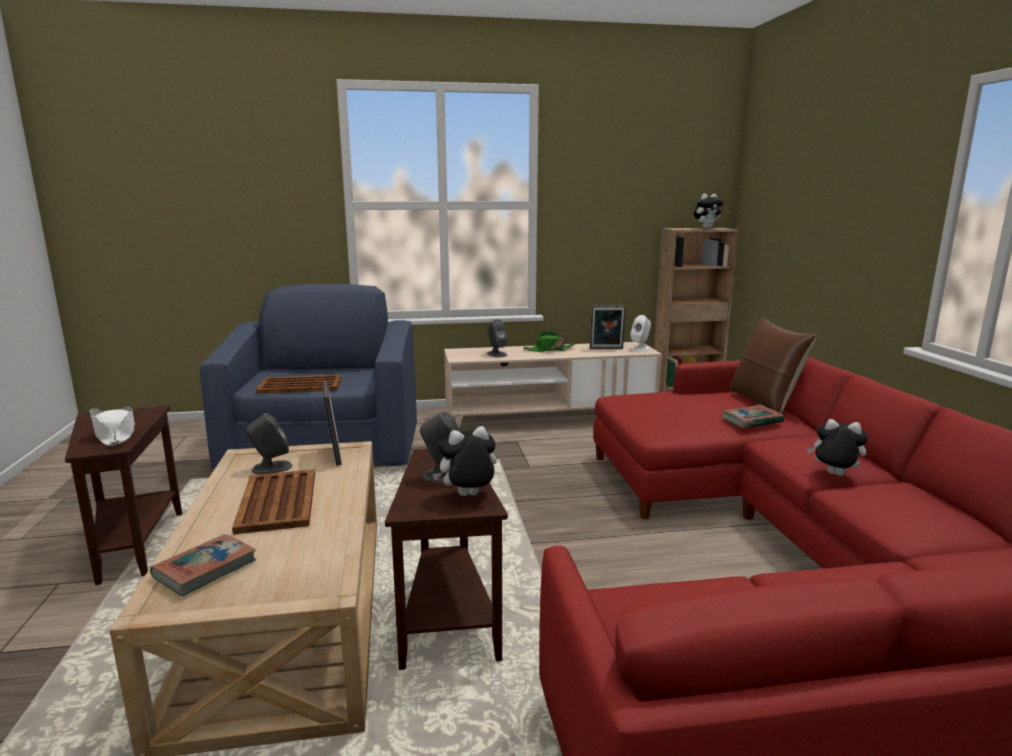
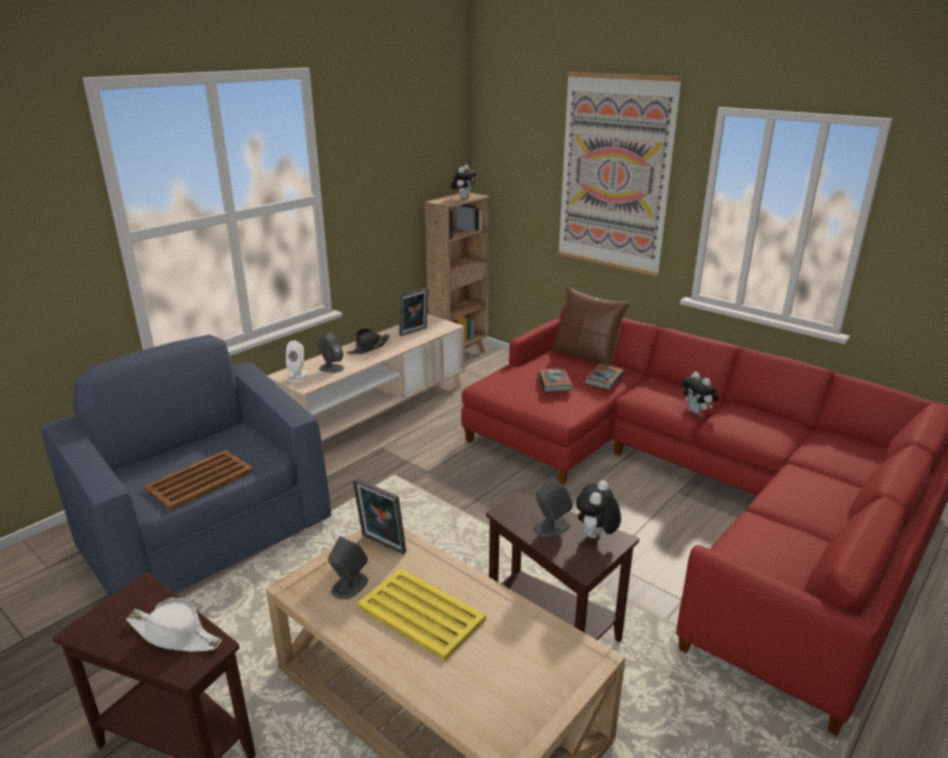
camera: 40 degrees left, 10 degrees up
(205, 569) = (486, 699): book -> book (554, 383)
(277, 502) = (421, 614): brown tray -> yellow tray
(549, 350) = (368, 348): green hat -> black hat
(640, 349) = (440, 324): white speaker -> white speaker (298, 376)
(833, 475) = (697, 412): plush toy -> plush toy turned 105 degrees counterclockwise
(853, 189) = (614, 174): none -> picture

